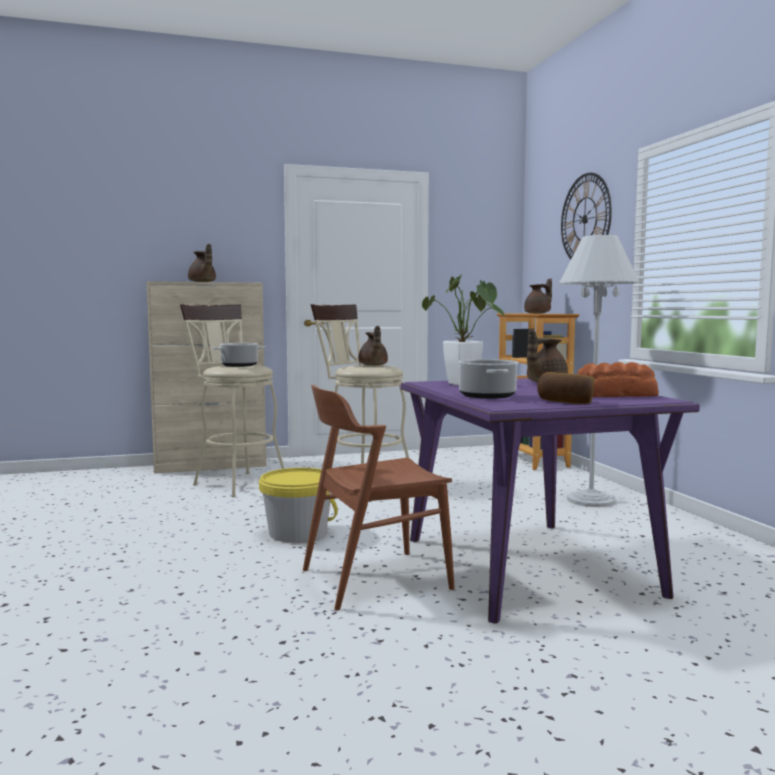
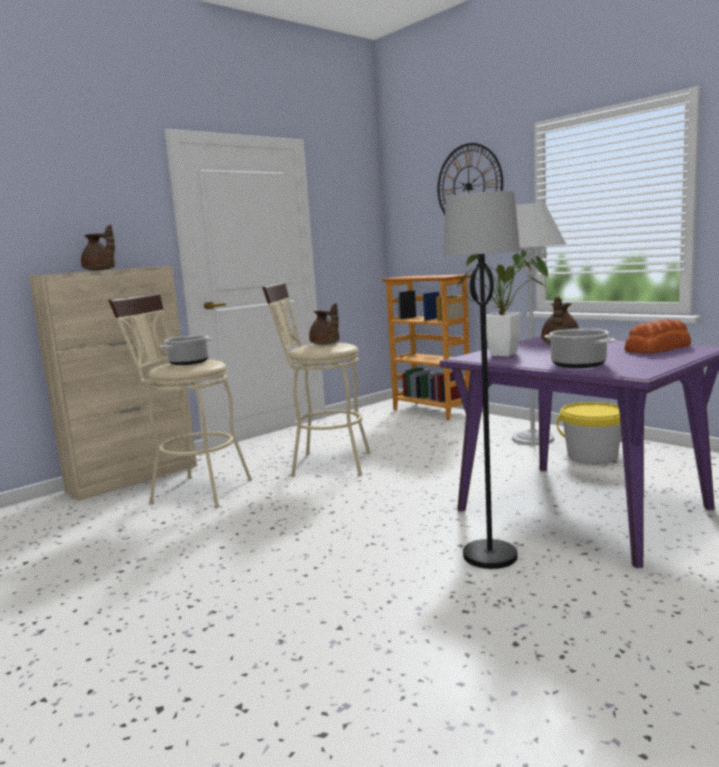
camera: 25 degrees left, 5 degrees up
(298, 533) = (347, 529): yellow bucket -> yellow bucket (592, 456)
(375, 579) = (489, 556): brown chair -> black floor lamp
(538, 313) = (430, 276): brown teapot -> none
(566, 402) = (658, 361): bread -> none

